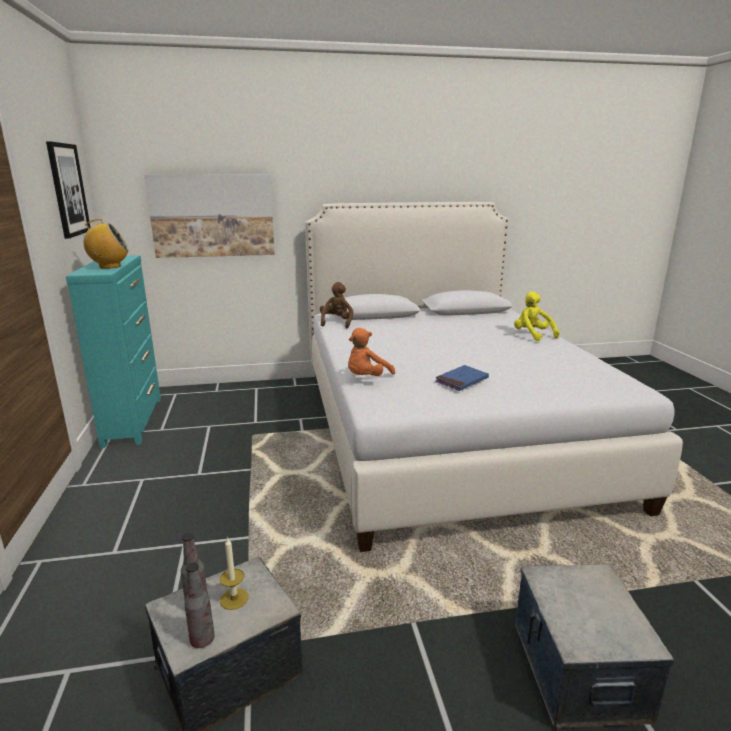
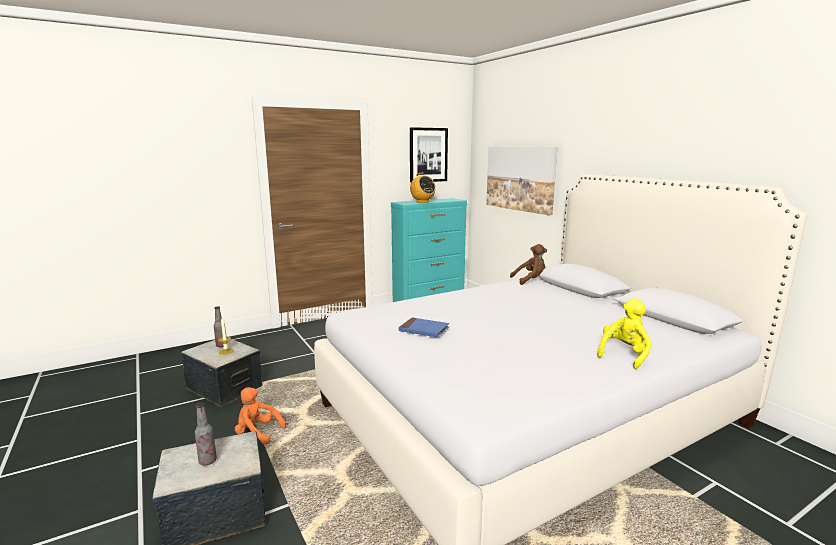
camera: 70 degrees right, 5 degrees down
(202, 640) = (199, 351): bottle -> bottle (207, 461)
(367, 378) = (406, 304): orange plush toy -> orange plush toy (257, 433)

